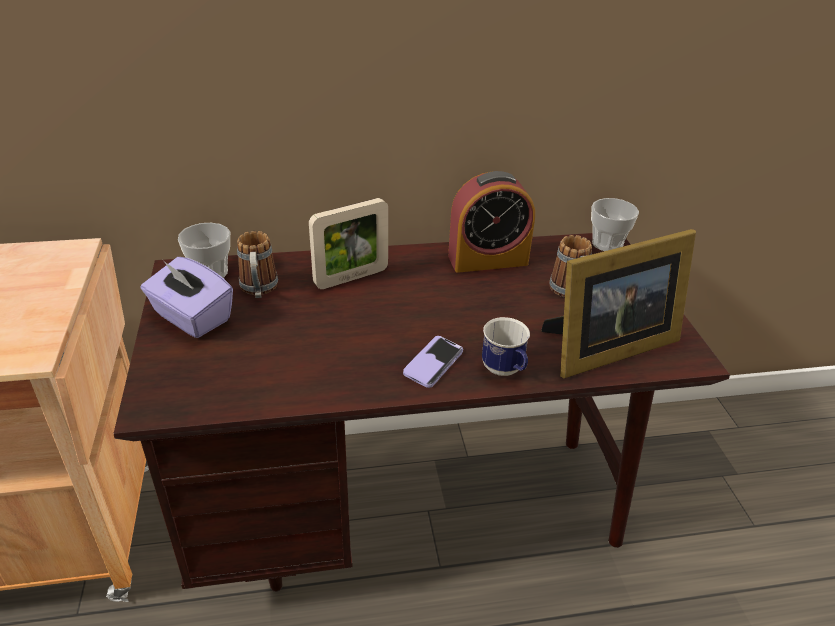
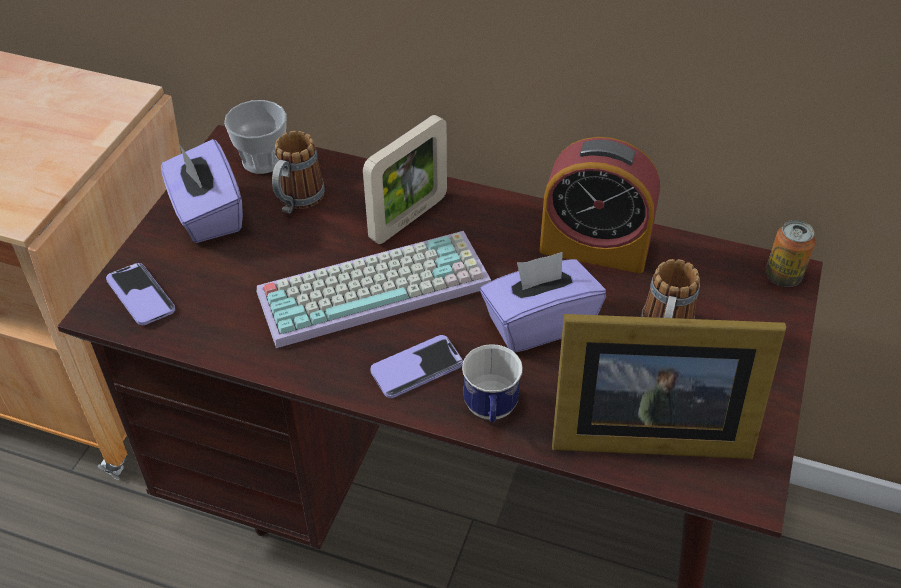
camera: 30 degrees right, 10 degrees up
(176, 387) = (141, 296): none -> phone
(351, 278) = (408, 218): picture frame -> picture frame turned 45 degrees counterclockwise
(362, 323) = (376, 286): none -> keyboard
(490, 311) = (539, 323): none -> purple tissue box
(607, 244) = (783, 276): cup -> can

